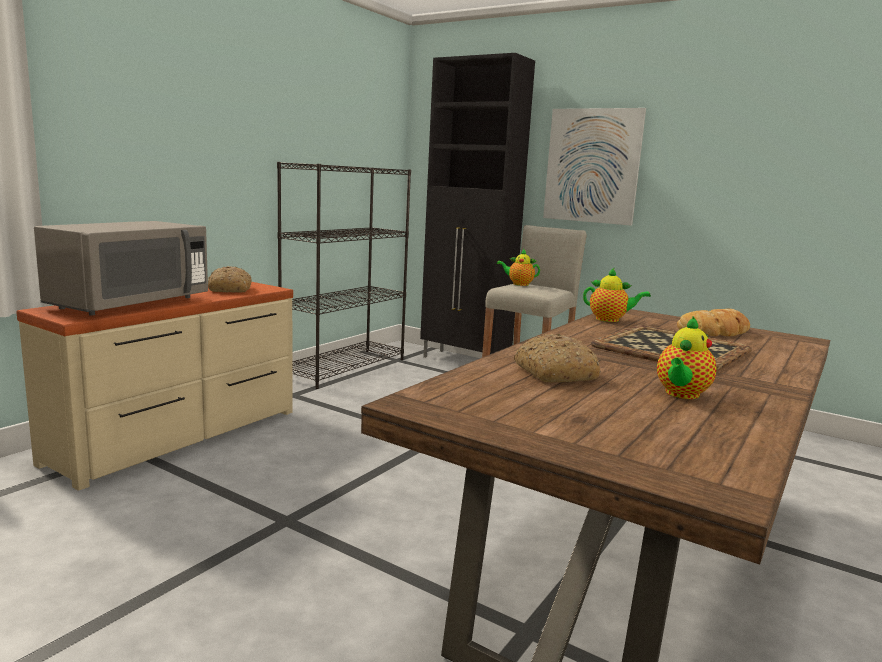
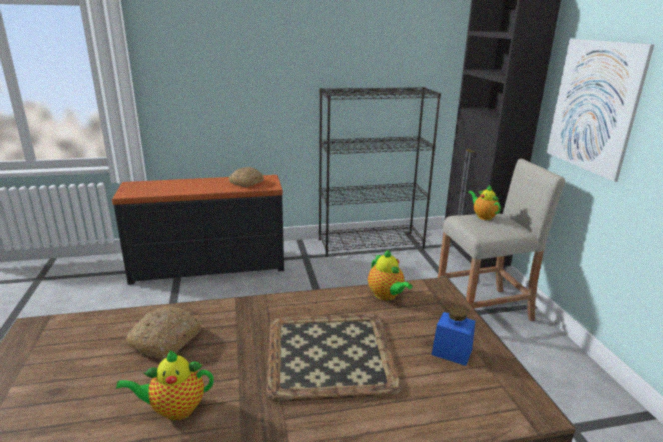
camera: 45 degrees right, 10 degrees up
(130, 304) = (171, 187): grey microwave -> none
(180, 436) = (208, 267): beige dresser -> black dresser
(716, 331) = (451, 352): bread -> blue jar

